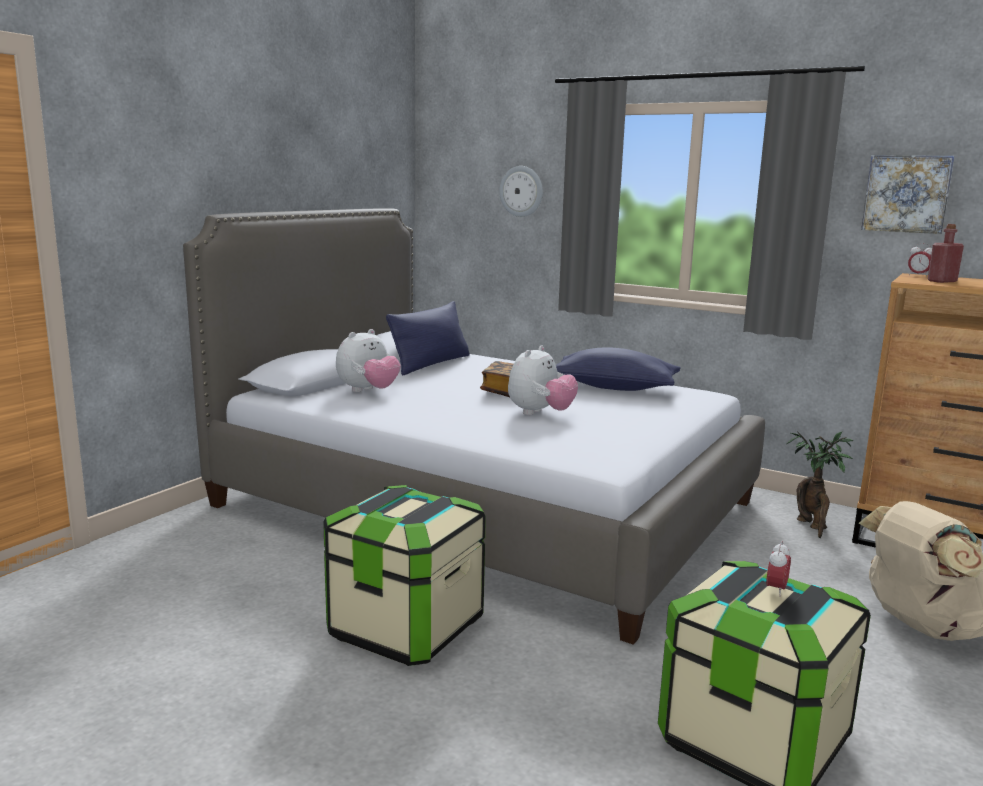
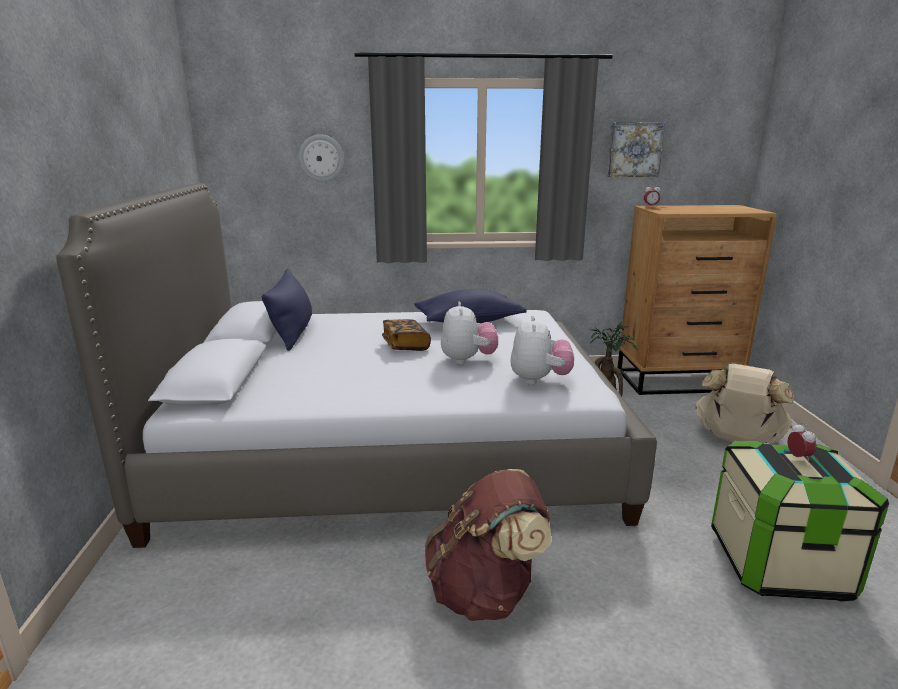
camera: 35 degrees left, 5 degrees up
(368, 391) = (288, 376): plush toy -> plush toy (539, 380)
(406, 628) = (485, 592): storage box -> brown backpack
(942, 281) = (678, 210): red bottle -> none

